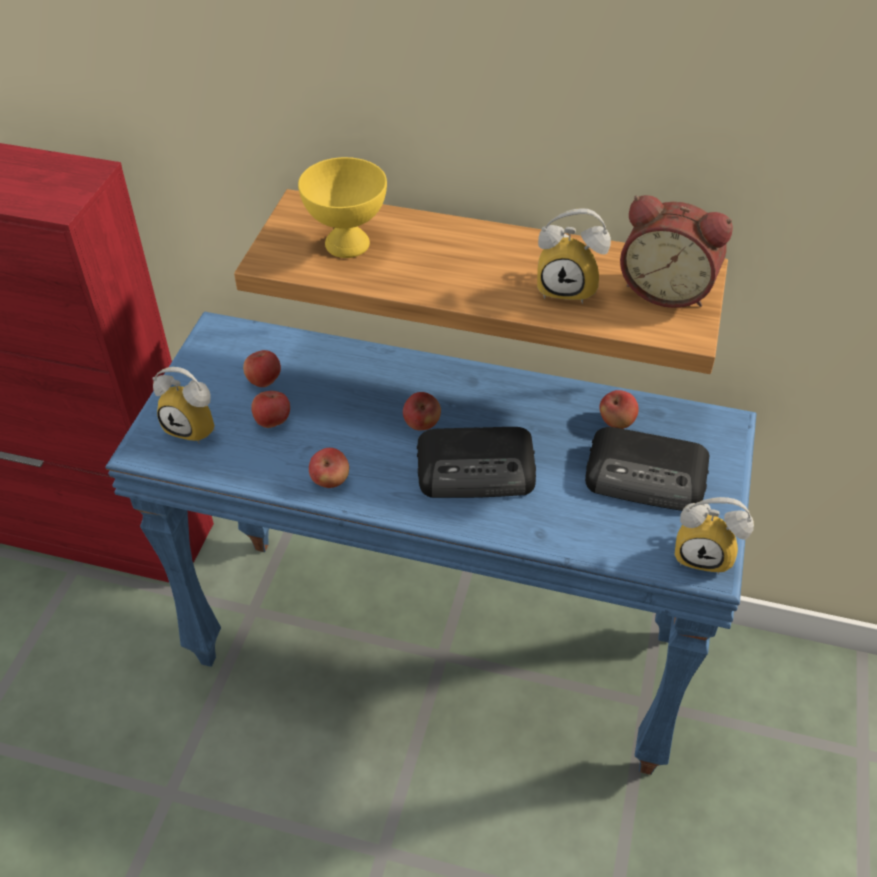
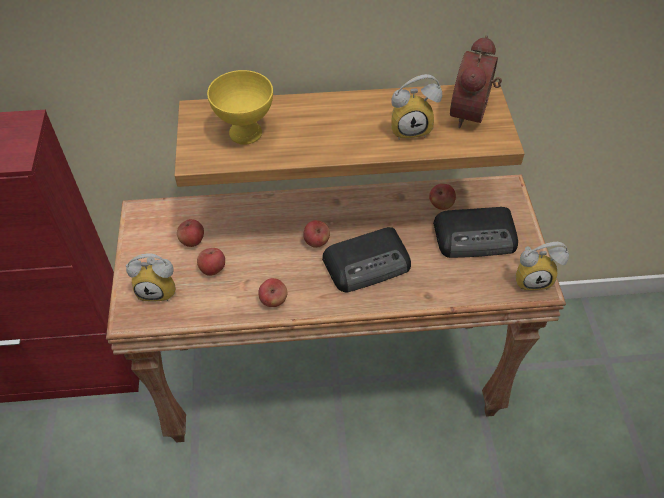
camera: 20 degrees left, 5 degrees up
(441, 646) = (332, 376): blue console table -> brown console table
(667, 289) = (473, 113): alarm clock -> alarm clock turned 105 degrees clockwise

